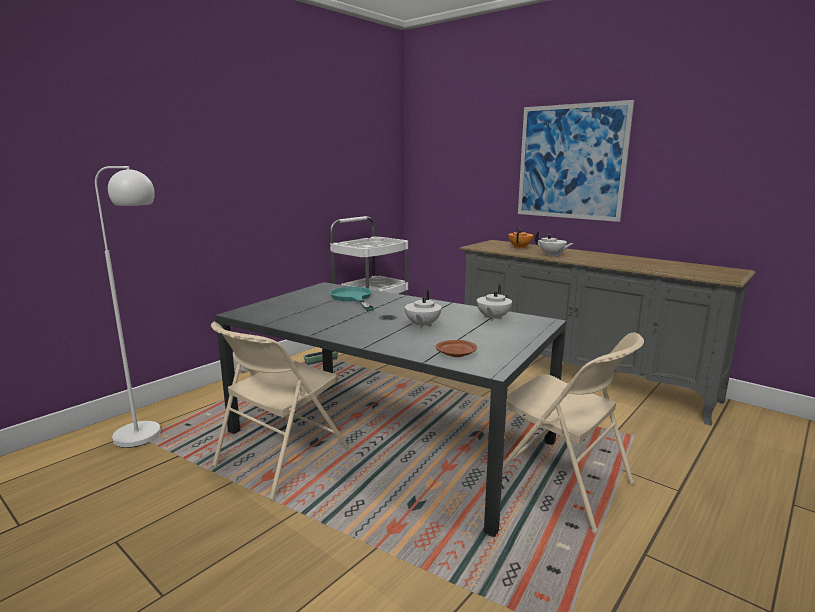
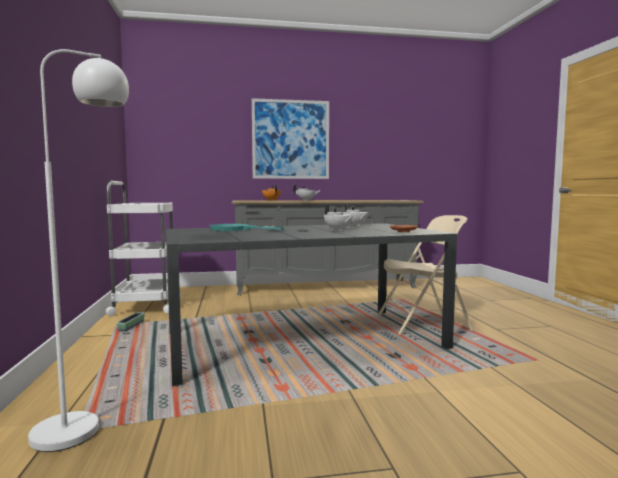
camera: 50 degrees left, 10 degrees down
(282, 458) = (263, 377): beige chair -> none

